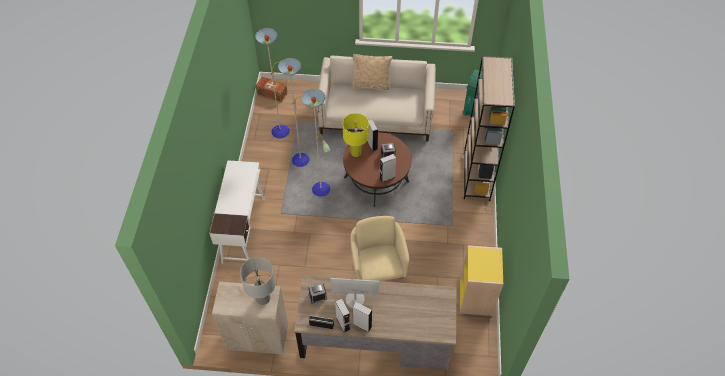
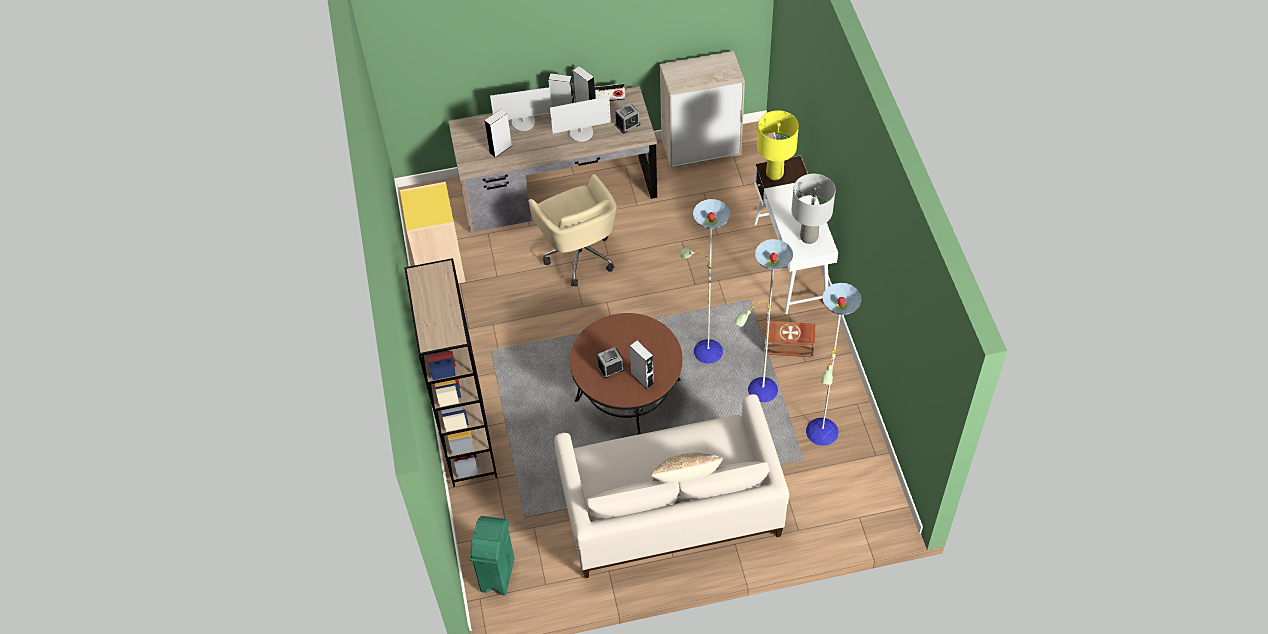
camera: 165 degrees right, 0 degrees up
(263, 299) = (682, 77): grey table lamp -> grey table lamp (808, 237)
(272, 93) = (877, 502): brown storage box -> brown storage box (790, 346)
(356, 152) = (662, 358): yellow table lamp -> yellow table lamp (774, 174)
(387, 177) = (600, 332): grey speaker -> grey speaker (500, 149)
(396, 322) = (523, 122): none -> monitor

